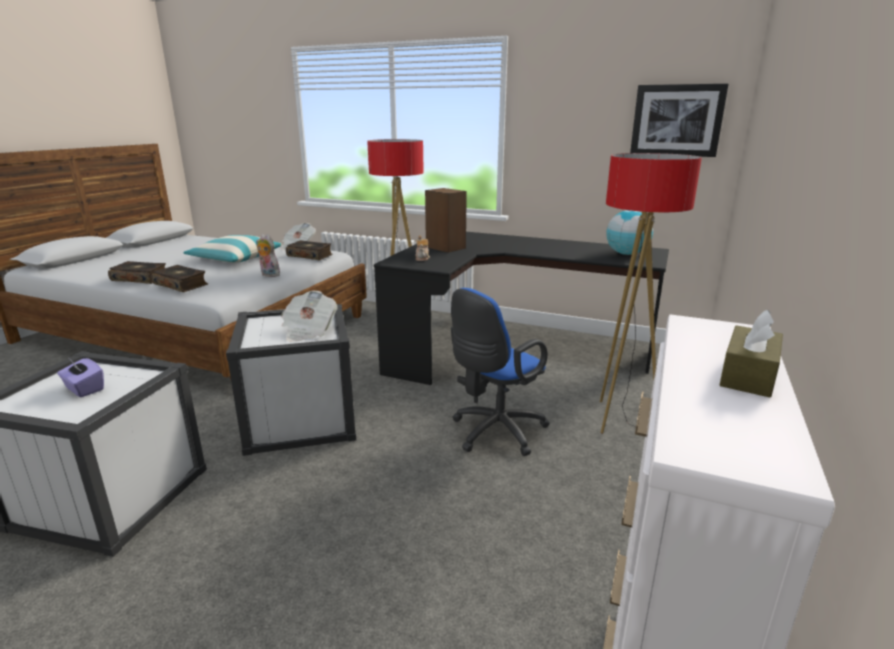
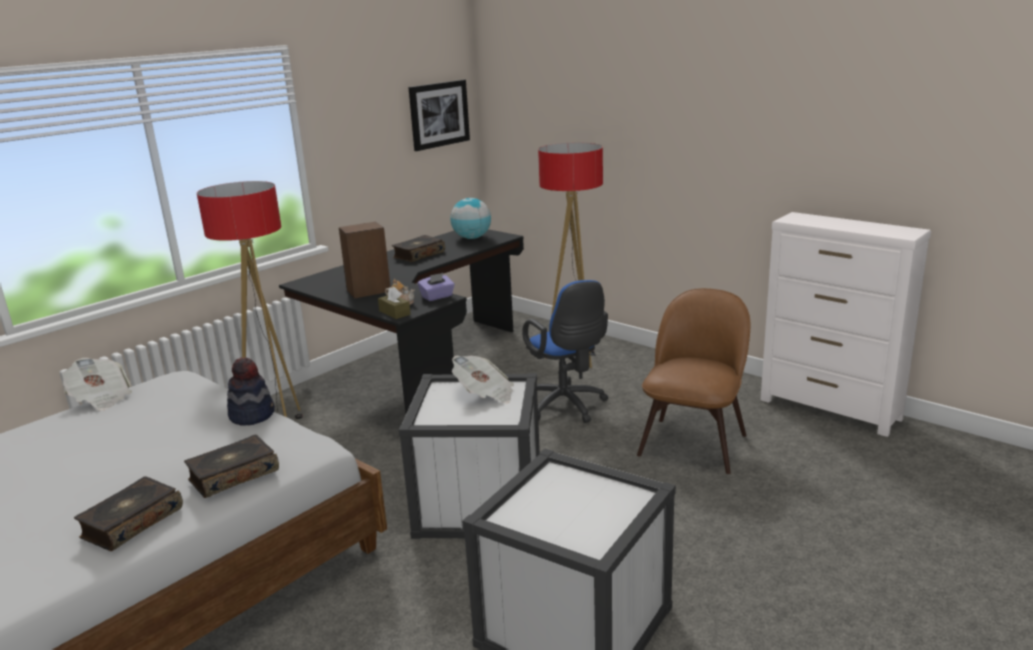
camera: 70 degrees left, 0 degrees up
(84, 389) = (571, 505): purple tissue box -> purple tissue box (437, 297)
(235, 259) = (106, 446): pillow -> none
(268, 275) = (252, 415): plush toy -> hat
(310, 255) = (180, 388): book -> book (418, 255)
(451, 540) = (694, 442): none -> brown chair
(748, 375) = (846, 222): brown tissue box -> brown tissue box (394, 313)

